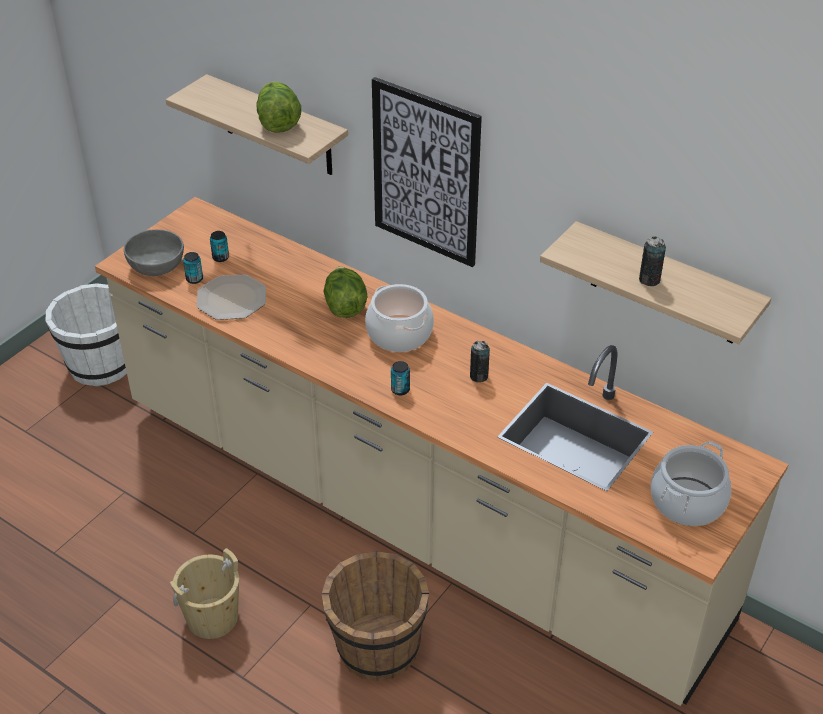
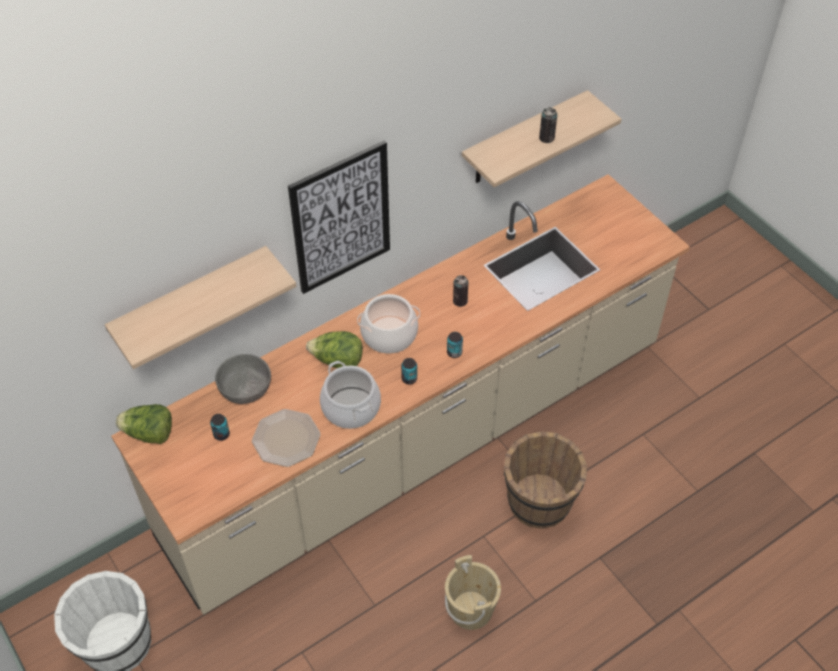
camera: 70 degrees left, 10 degrees up
(157, 265) = (205, 487): grey bowl -> grey bowl (245, 388)
(194, 279) = (242, 461): can -> can (409, 378)
(278, 122) = (227, 289): lettuce -> lettuce (149, 434)
(687, 502) = (624, 233): cooking pot -> cooking pot (351, 407)

